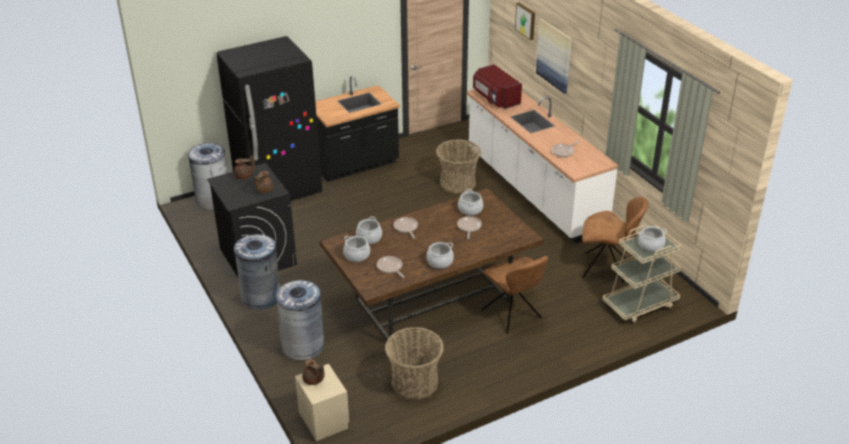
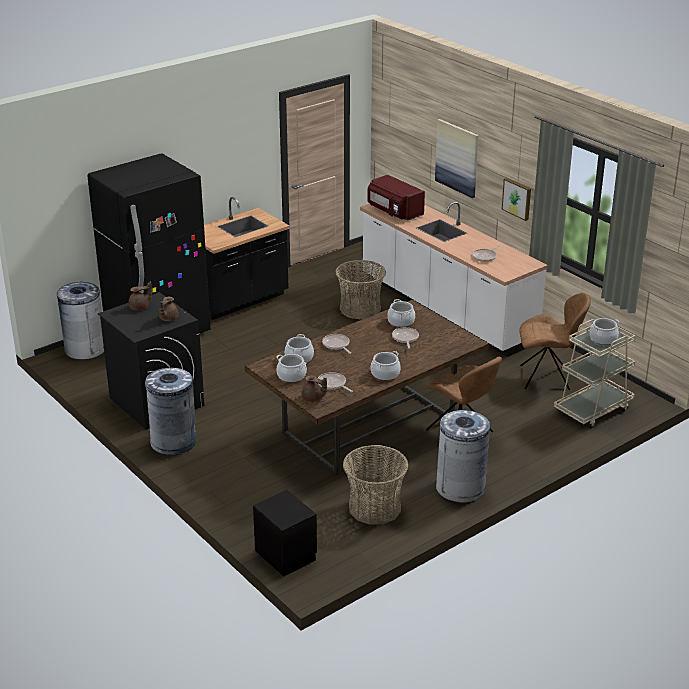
camera: 10 degrees left, 5 degrees down
(303, 346) = (238, 485): grey trash can -> grey trash can (460, 488)
(313, 380) = (275, 507): brown teapot -> brown teapot (313, 399)
(324, 419) = (286, 554): beige nightstand -> black nightstand
(526, 21) = (419, 124): picture -> picture (517, 198)

